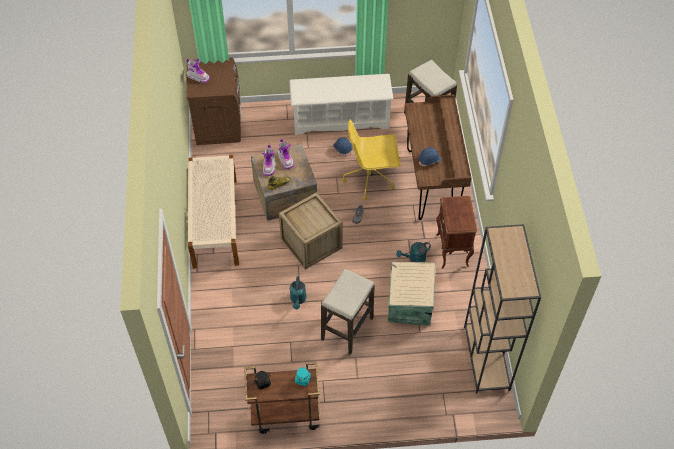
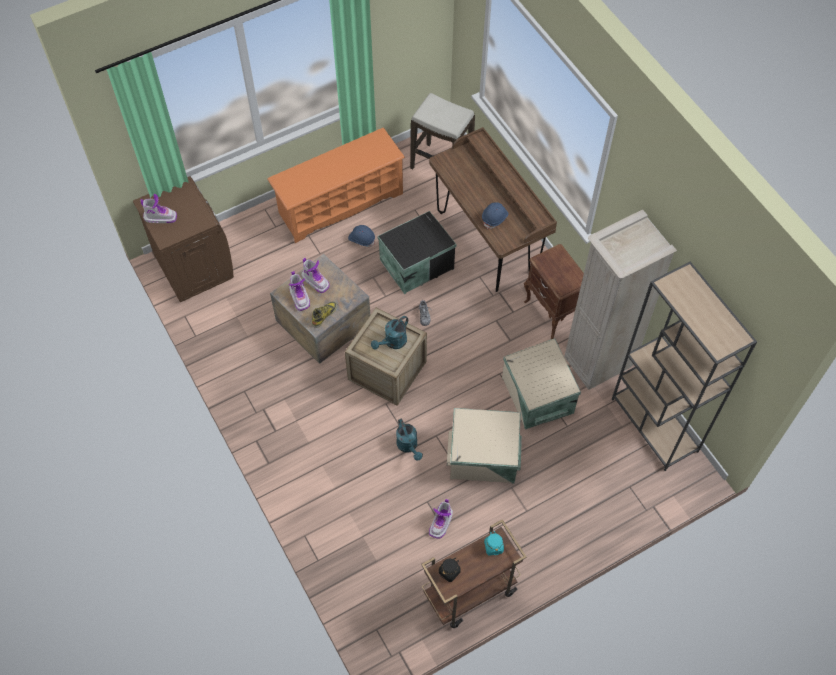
camera: 25 degrees left, 5 degrees up
(214, 222) = (256, 392): beige bench -> none
(292, 360) = (441, 523): none -> boot
(341, 119) = (340, 203): white shoe rack -> orange shoe rack
(347, 329) = (484, 457): stool -> beige storage box
(371, 179) = (415, 263): yellow office chair -> black storage box
(414, 259) = (515, 341): turquoise watering can -> turquoise watering can (393, 343)
(468, 297) = (598, 362): none -> beige cabinet

